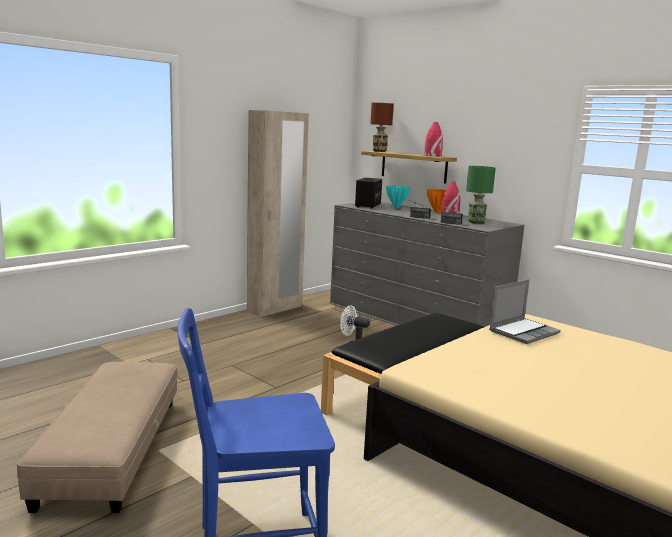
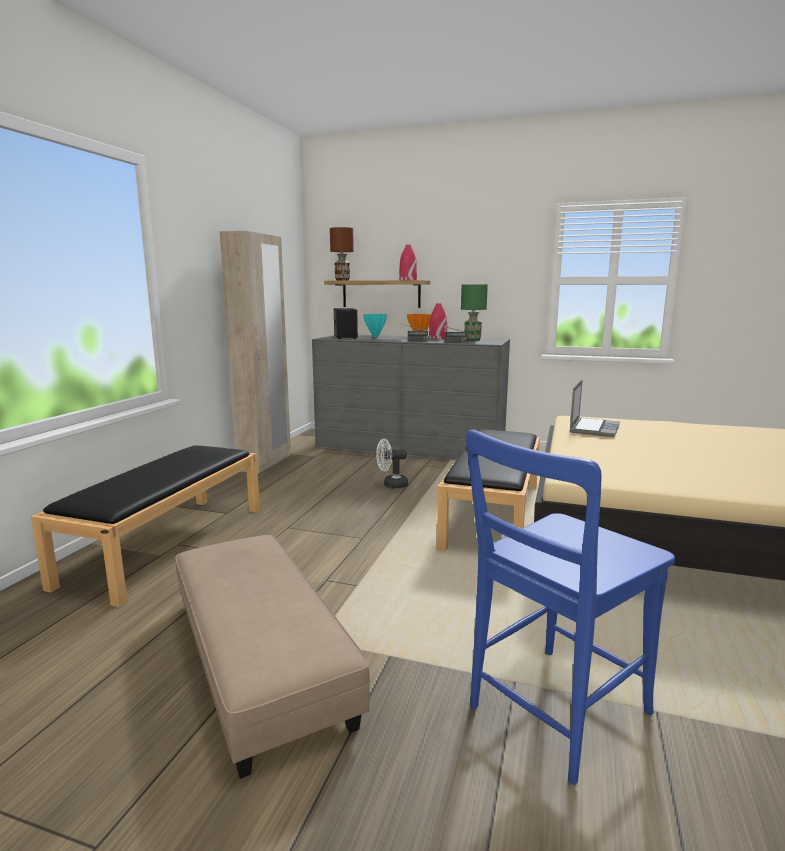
camera: 25 degrees left, 0 degrees up
(143, 356) = (168, 543): none -> black bench

